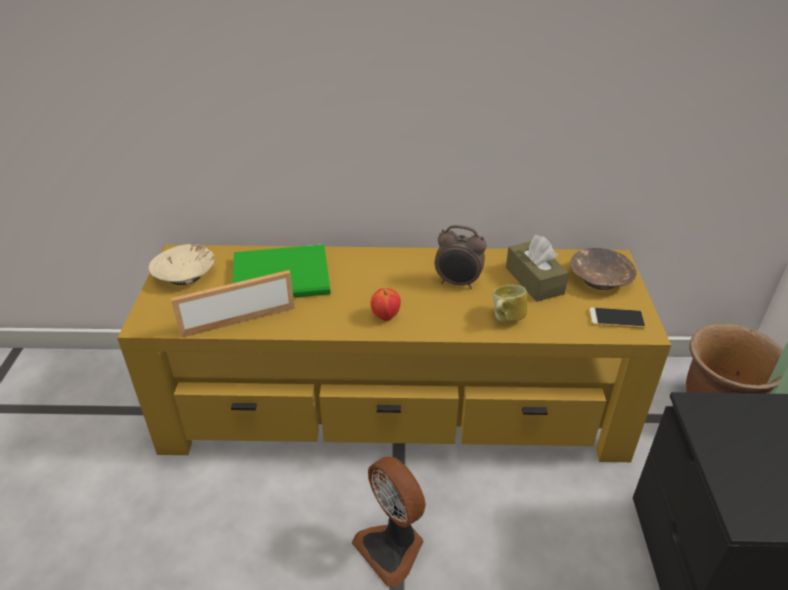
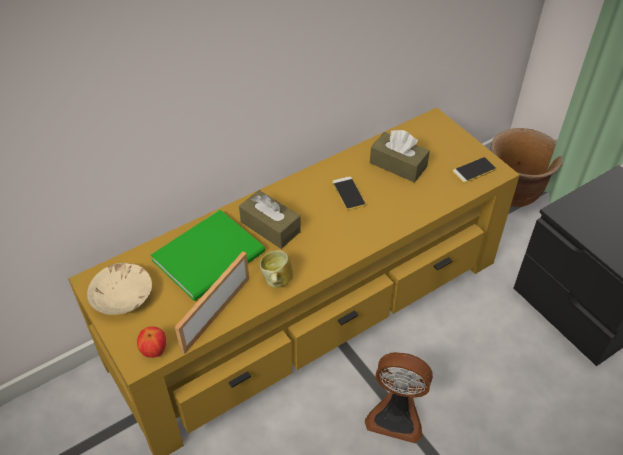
camera: 35 degrees left, 10 degrees up
(356, 278) = (270, 227): none -> brown tissue box
(385, 317) = (324, 249): apple -> apple (154, 351)
(458, 283) = (348, 193): alarm clock -> phone
(505, 319) = (406, 208): mug -> mug (276, 282)
(599, 279) = (438, 142): brown bowl -> none

